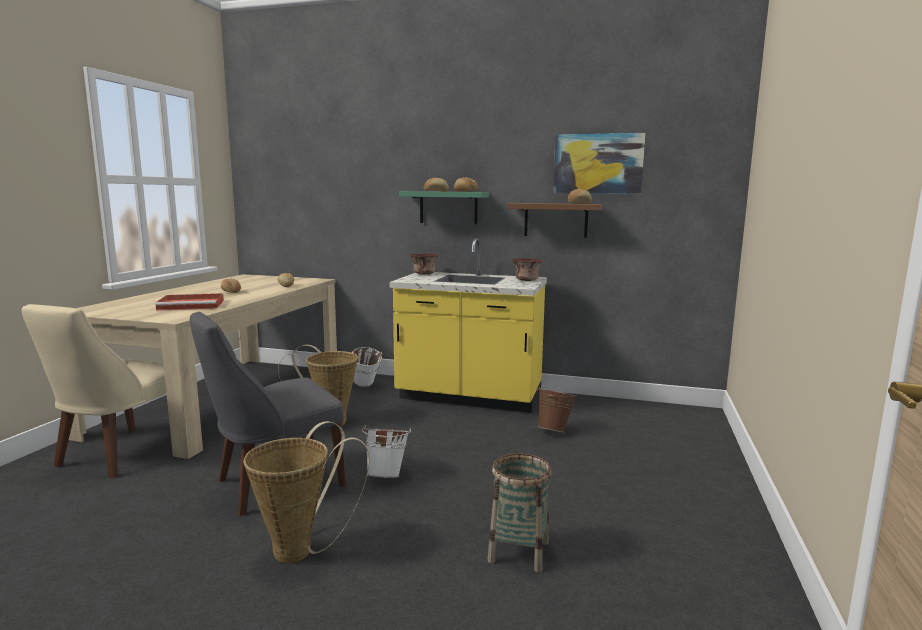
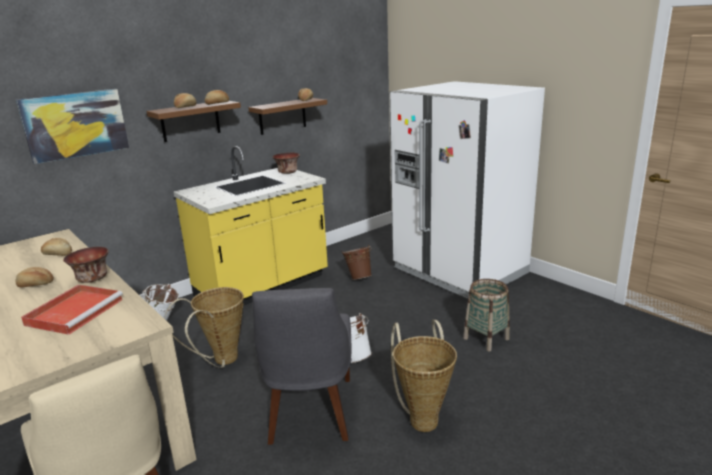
camera: 55 degrees left, 10 degrees up
(424, 274) = (194, 192): bowl -> bowl (92, 279)
(448, 207) = (190, 121): green shelf -> brown shelf
(598, 163) = (305, 65): picture -> picture (75, 124)
(676, 484) = (459, 271): none -> white fridge

